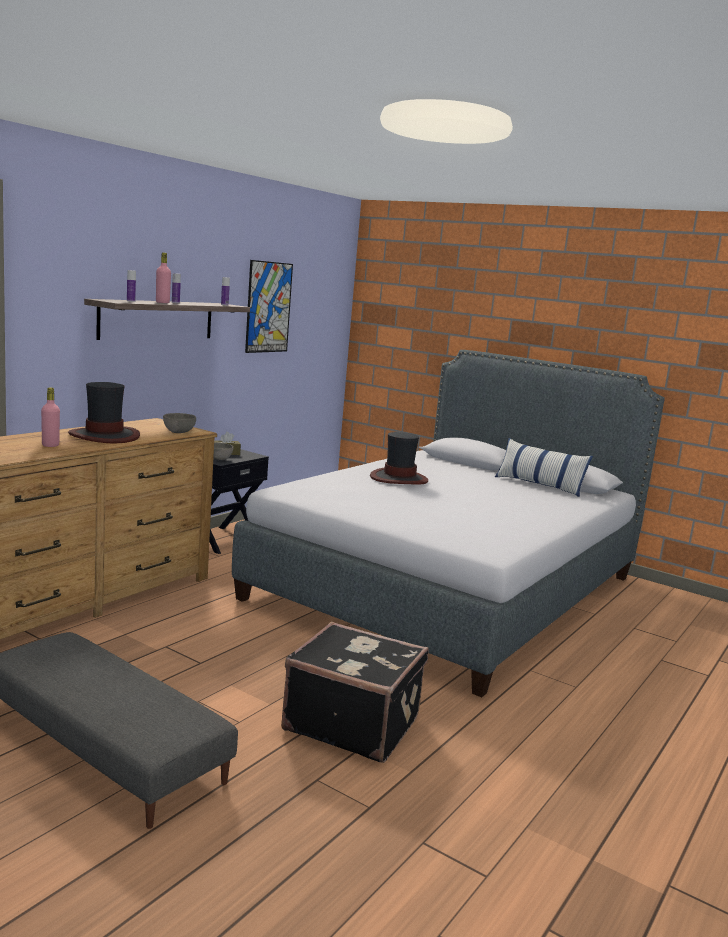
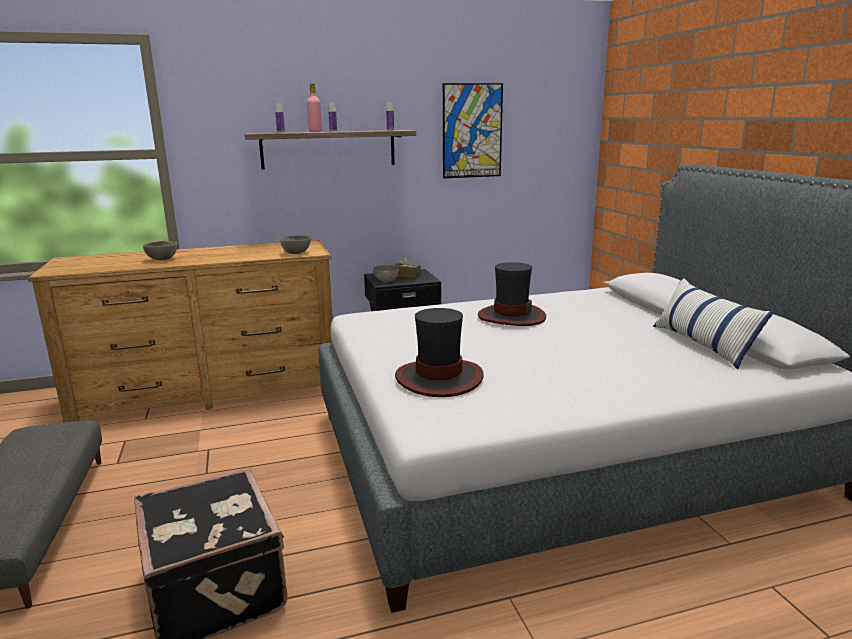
camera: 40 degrees right, 5 degrees up
(50, 445) = (163, 259): pink bottle -> grey bowl
(104, 436) = (226, 254): hat -> hat (439, 378)

